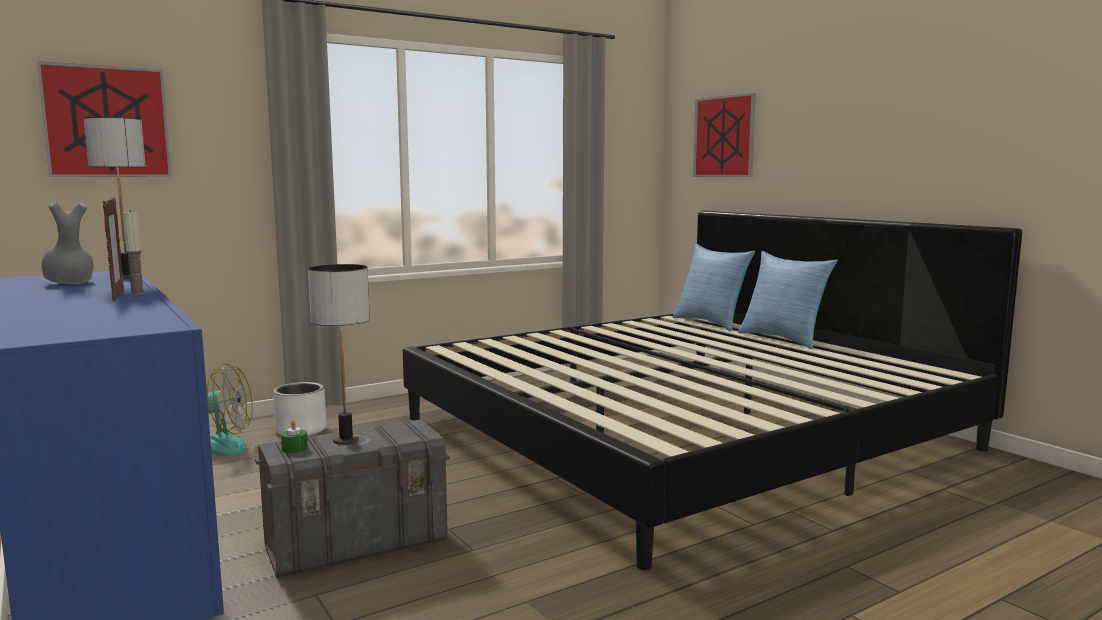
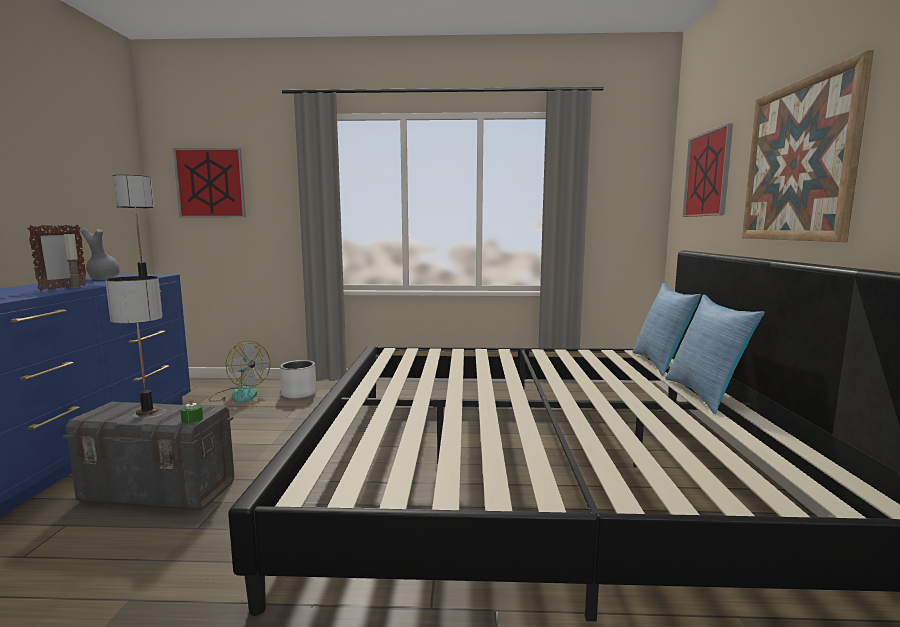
camera: 35 degrees right, 0 degrees up
(294, 448) = (112, 410): green candle -> green candle (192, 419)
(837, 137) = (798, 161): none -> picture

